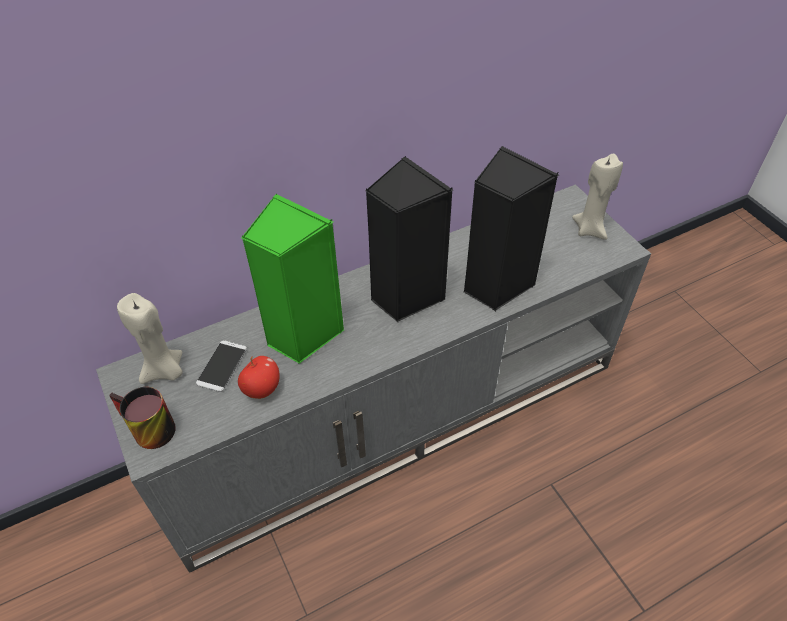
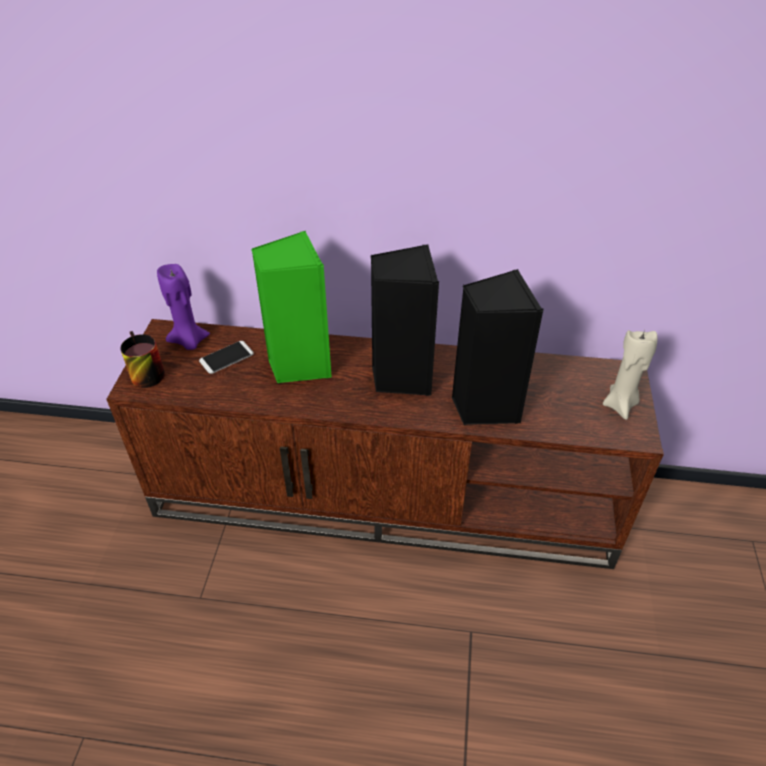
camera: 35 degrees right, 5 degrees down
(165, 371) = (189, 342): beige candle -> purple candle
(262, 388) = (237, 386): apple -> none
(394, 415) = (386, 496): grey tv stand -> brown tv stand

